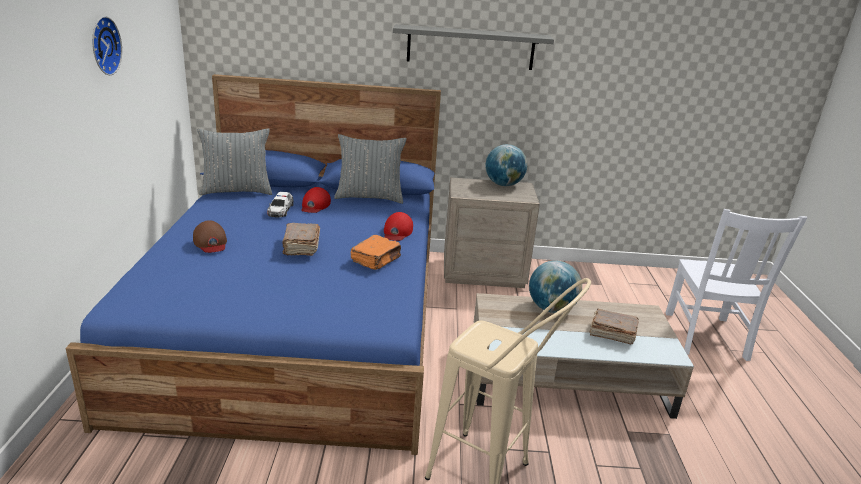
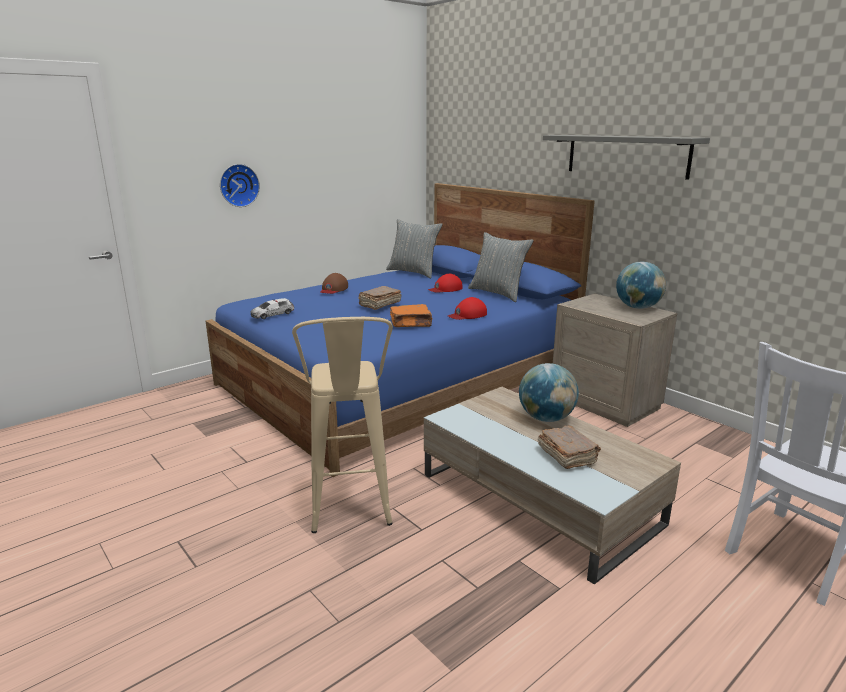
camera: 50 degrees right, 5 degrees down
(102, 45) = (318, 145): wall clock -> wall clock (238, 185)
(280, 210) = (415, 286): toy car -> toy car (272, 314)

